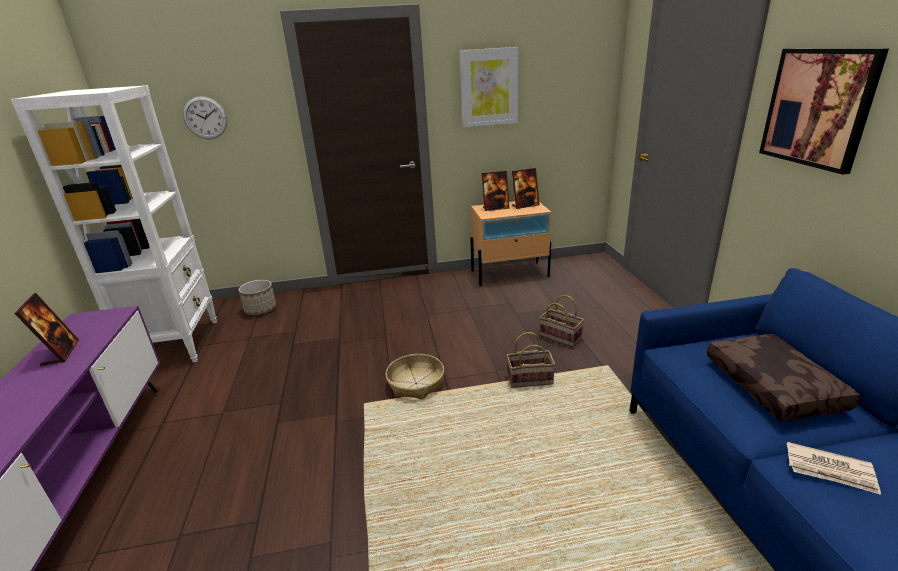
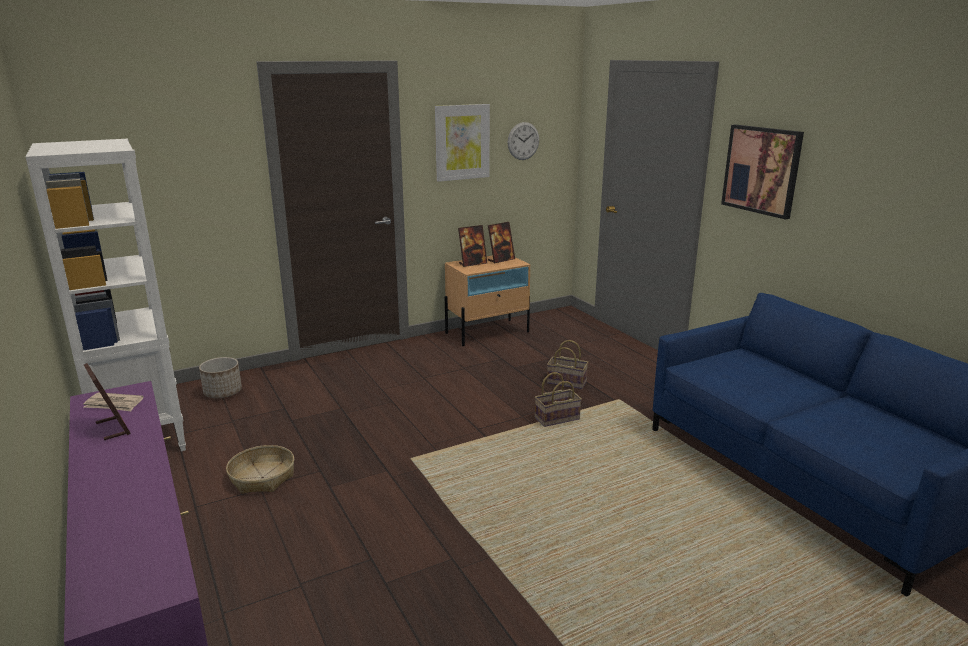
camera: 20 degrees left, 5 degrees down
(205, 118) = (163, 172): wall clock -> wall clock (523, 141)
(415, 383) = (451, 436): basket -> basket (262, 477)
(775, 386) = (767, 378): brown pillow -> none
(830, 470) = (816, 418): newspaper -> newspaper (114, 404)

